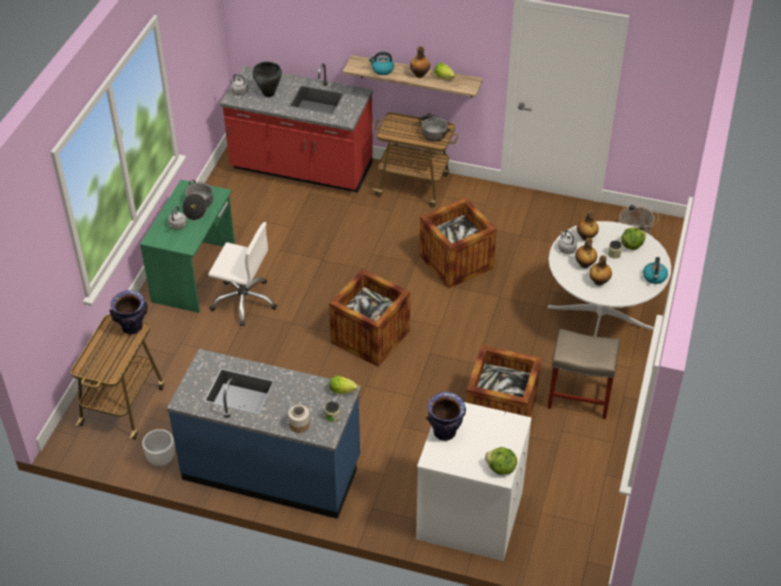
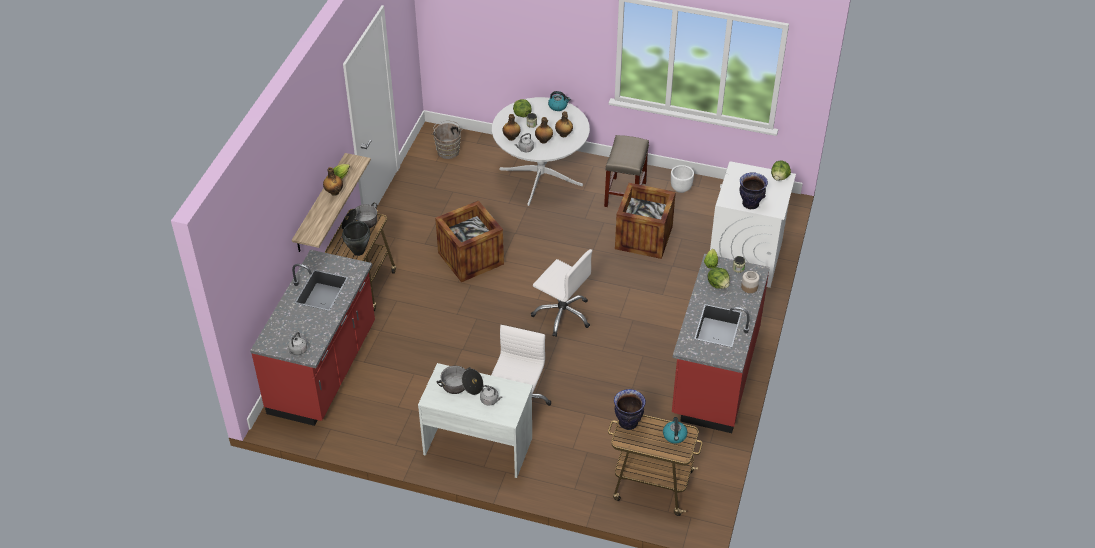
camera: 90 degrees left, 0 degrees up
(161, 459) = (711, 449): white planter -> white planter (681, 188)
(195, 274) = (478, 445): green desk -> white desk
(269, 94) = (305, 326): black cooking pot -> black cooking pot (359, 251)
(272, 469) = (714, 374): blue counter -> red counter
(306, 395) = (718, 284): none -> lettuce
(370, 337) = (562, 314): crate -> white office chair
(382, 70) = (322, 217): kettle -> kettle (674, 436)

